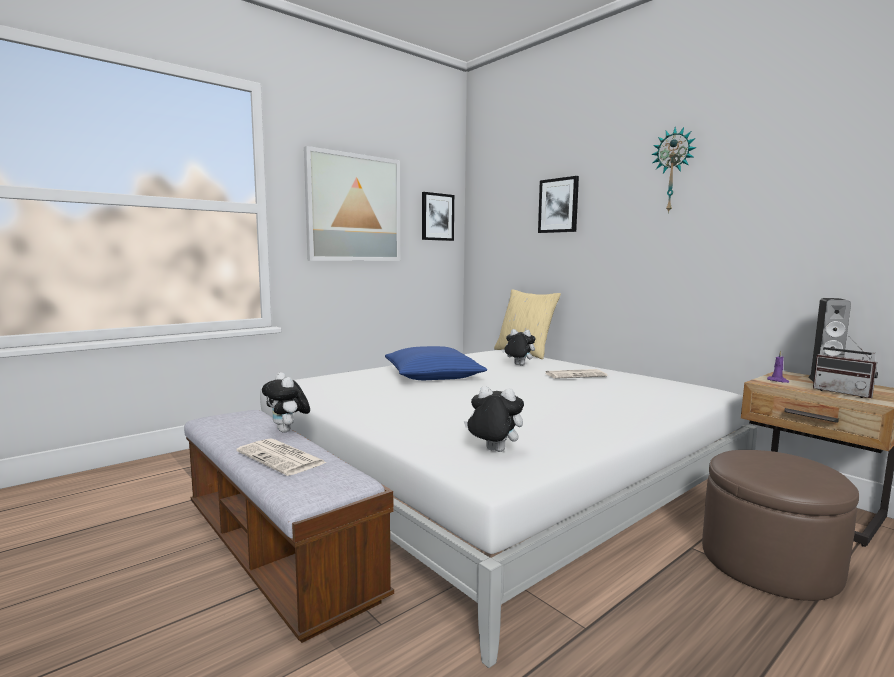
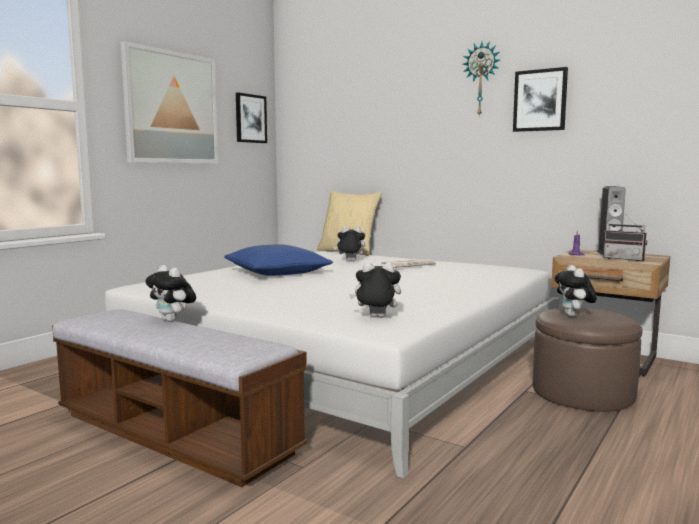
camera: 15 degrees left, 0 degrees up
(282, 458) = (191, 337): newspaper -> none
(558, 205) = (376, 109): picture -> picture (540, 100)
(759, 466) = (574, 316): none -> plush toy

